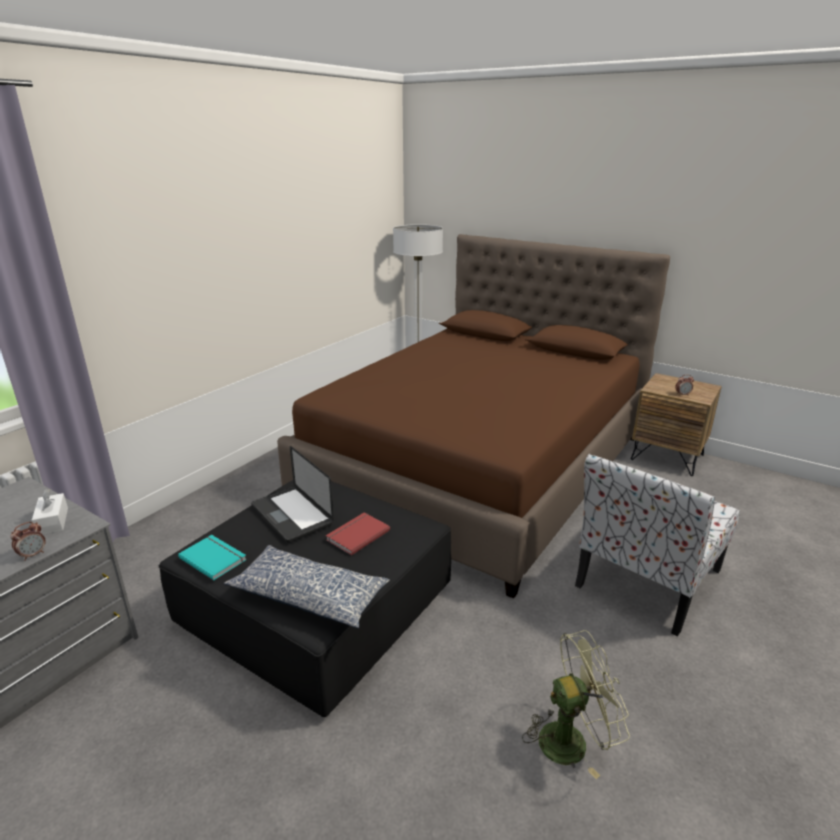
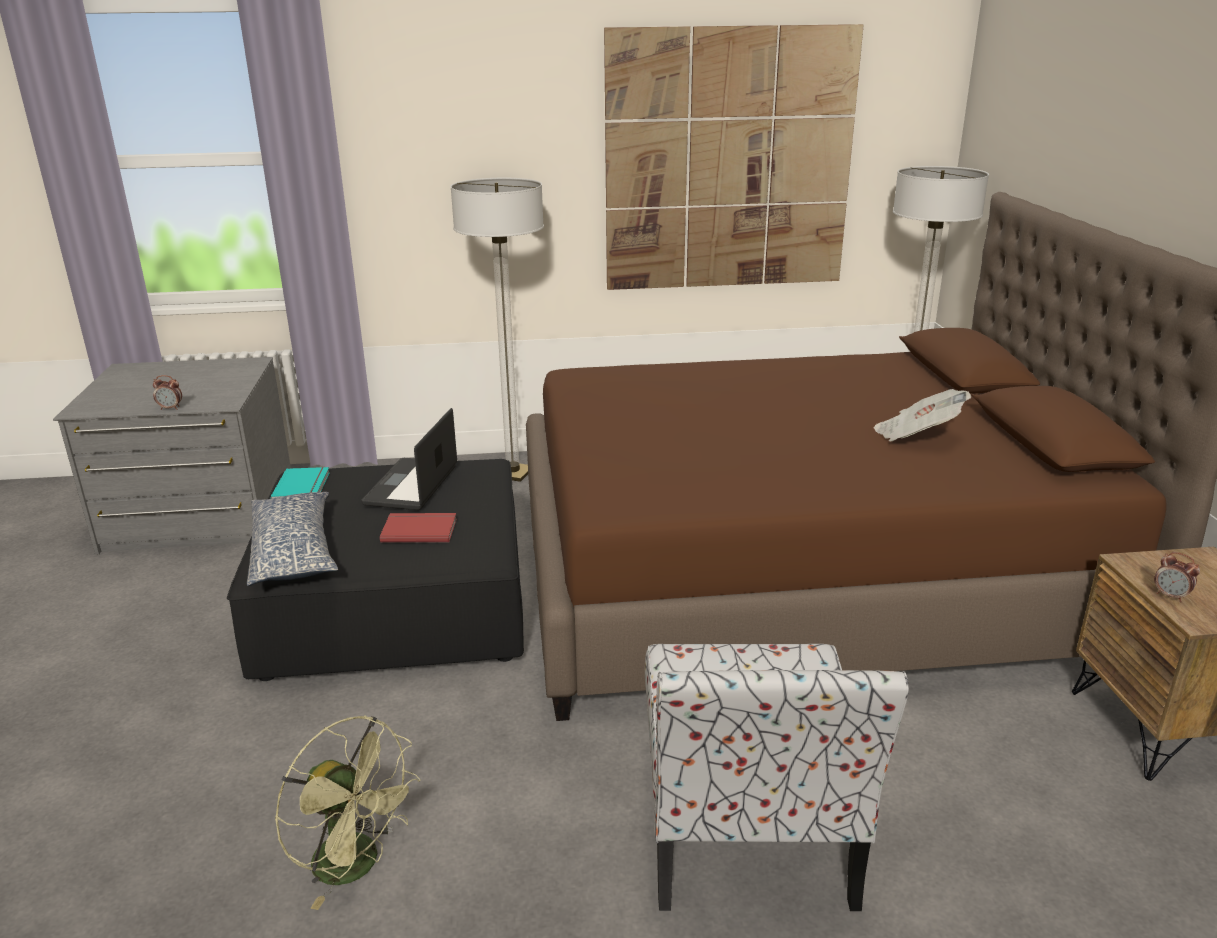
camera: 50 degrees right, 0 degrees up
(53, 521) = (219, 392): white tissue box -> none
(240, 493) = (513, 473): none -> floor lamp
(311, 236) = (728, 162): none -> picture
(534, 365) = (916, 436): none -> newspaper
(646, 580) = (746, 826): chair -> chair turned 90 degrees counterclockwise

